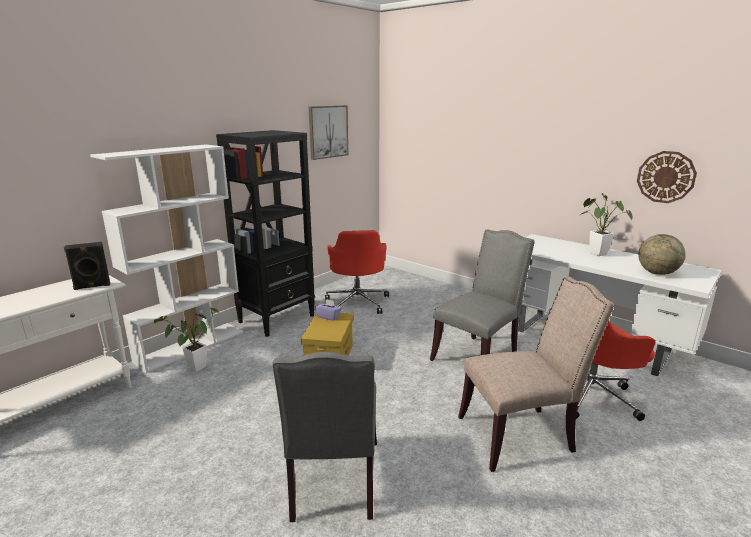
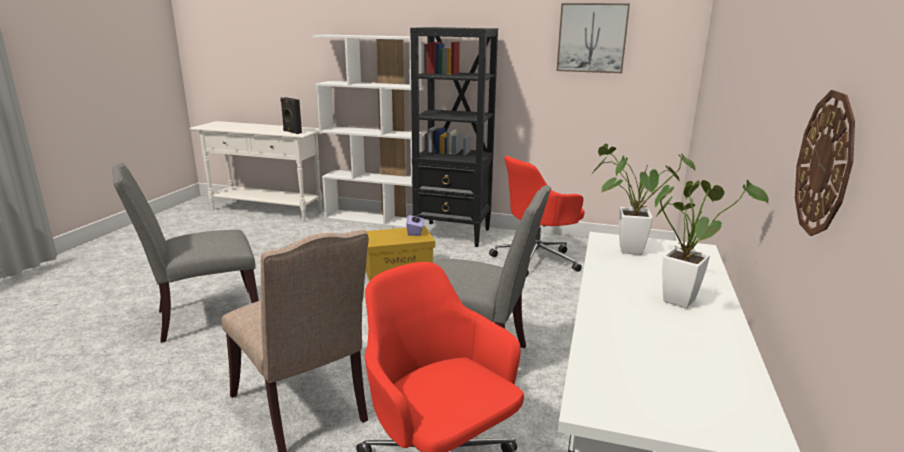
camera: 65 degrees right, 0 degrees up
(194, 369) = (340, 230): potted plant -> potted plant (624, 250)
(657, 273) = (632, 361): globe -> none

